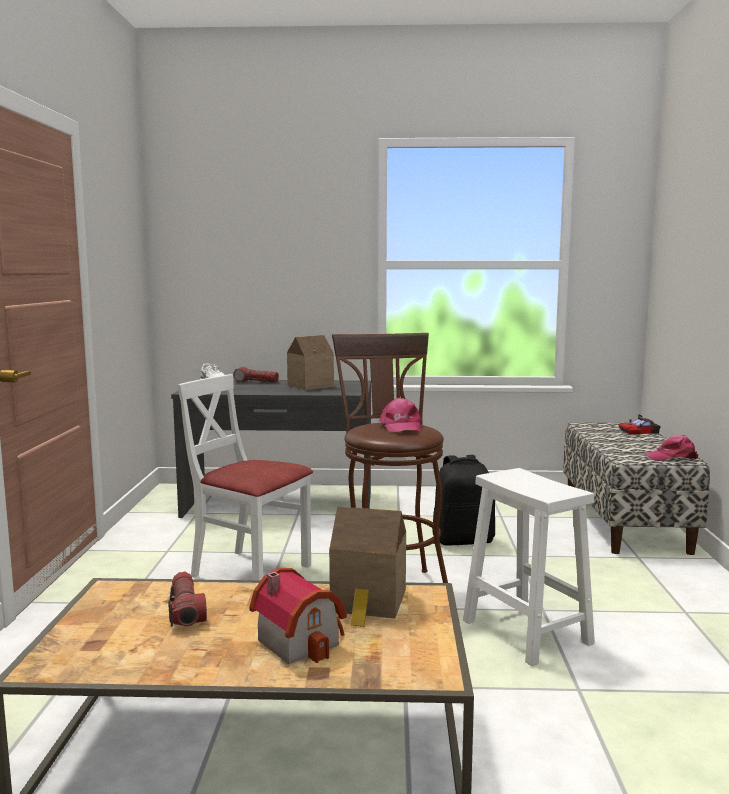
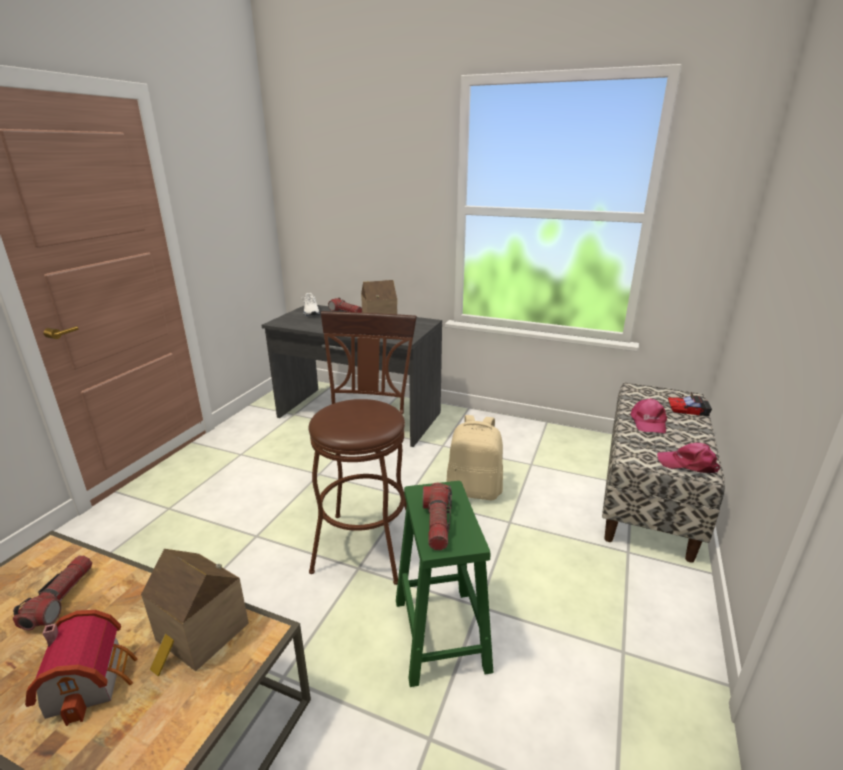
camera: 20 degrees right, 15 degrees up
(250, 572) = (278, 492): white chair -> none
(401, 427) = (364, 414): pink cap -> pink cap (648, 422)
(463, 540) = (474, 490): black backpack -> beige backpack
(524, 631) = (440, 632): white stool -> green stool
(533, 487) = (437, 523): none -> flashlight

